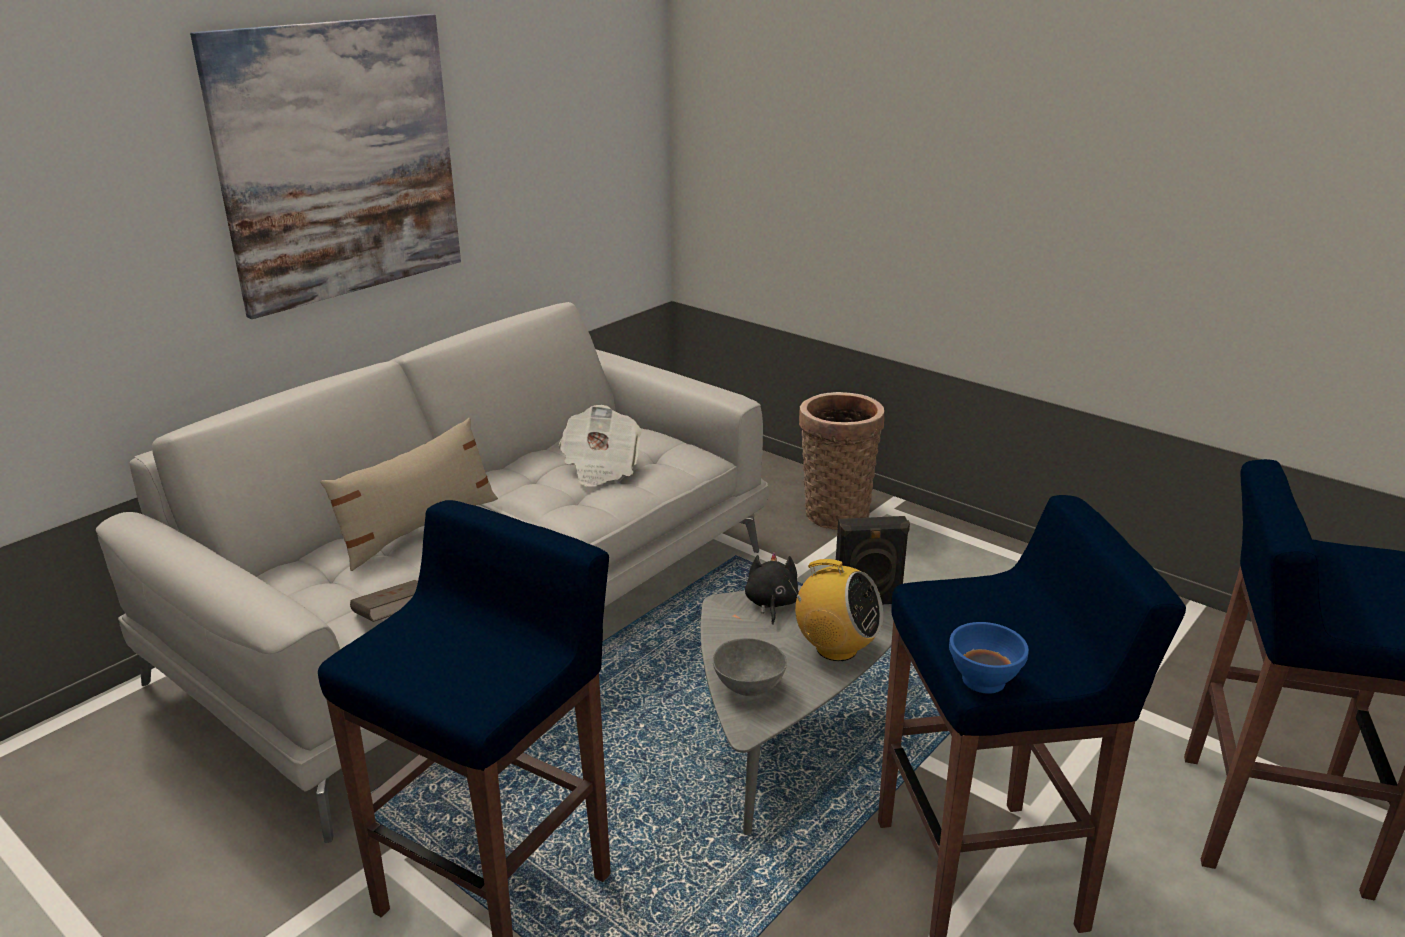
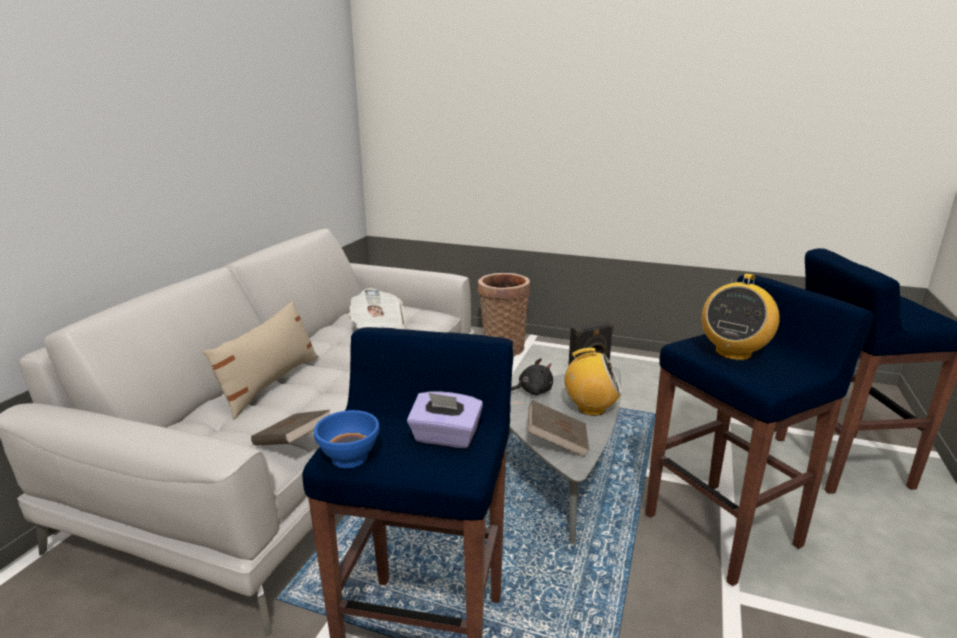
camera: 20 degrees left, 5 degrees down
(340, 161) = (167, 123): picture -> none
(489, 661) = (445, 437): none -> purple tissue box
(749, 687) = (556, 441): grey bowl -> brown book
(771, 603) = (532, 391): black plush toy -> black plush toy turned 90 degrees clockwise
(982, 680) = (769, 385): blue bowl -> blue bowl (348, 458)
(986, 617) = (733, 353): none -> radio

